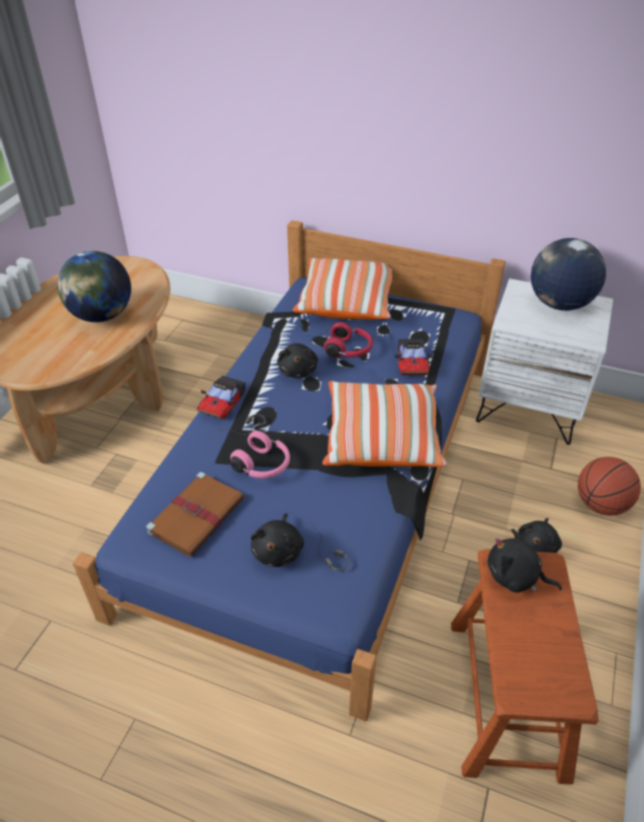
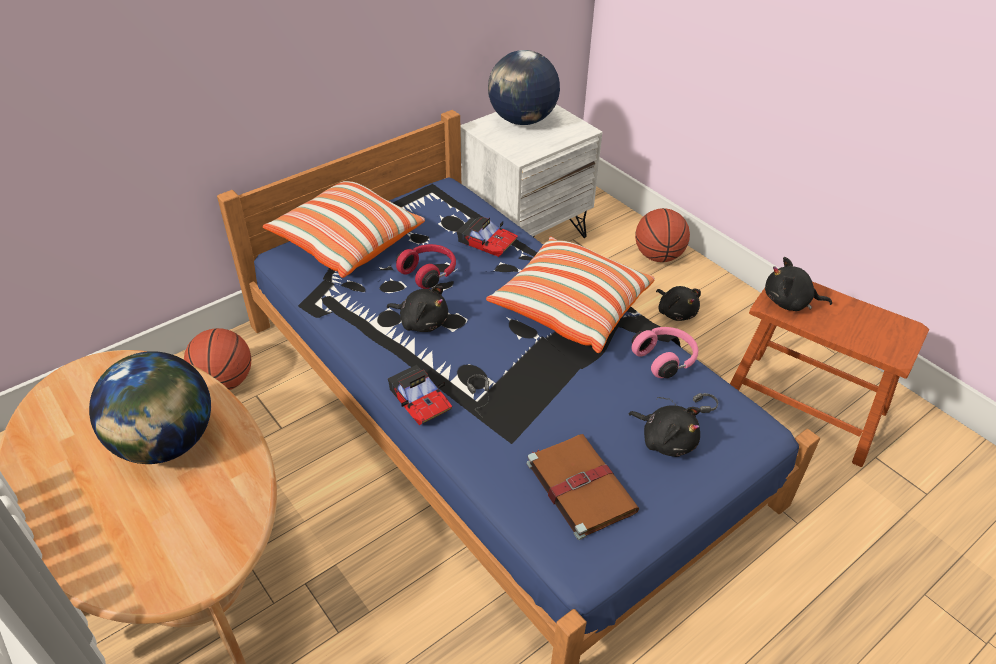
camera: 60 degrees left, 0 degrees up
(240, 341) = (224, 382): none -> basketball
(263, 465) = (545, 406): pink headphones -> pink headphones (665, 359)
(515, 577) = (789, 302): black plush toy -> black plush toy turned 45 degrees clockwise

